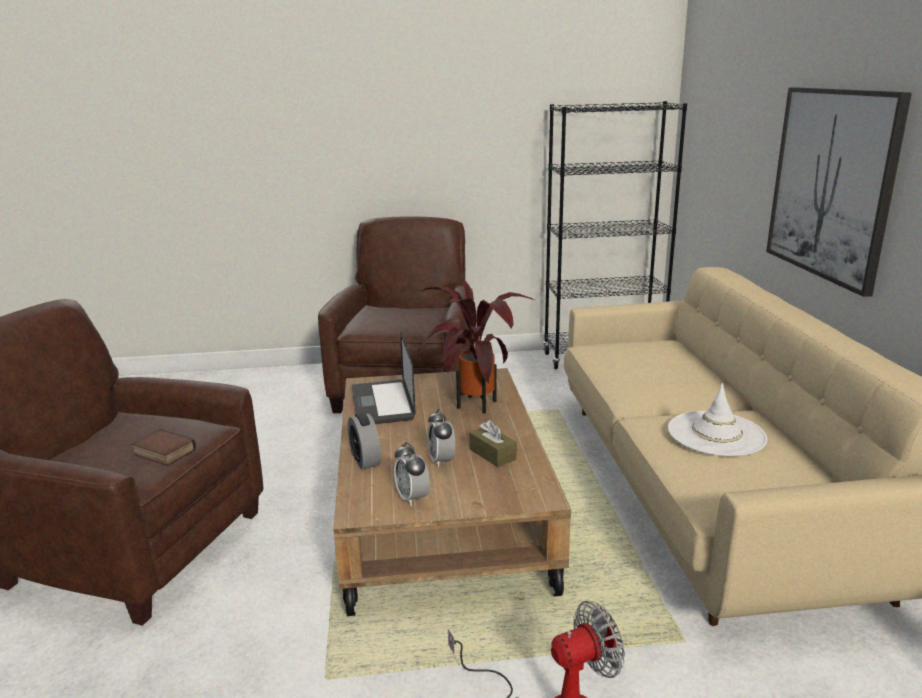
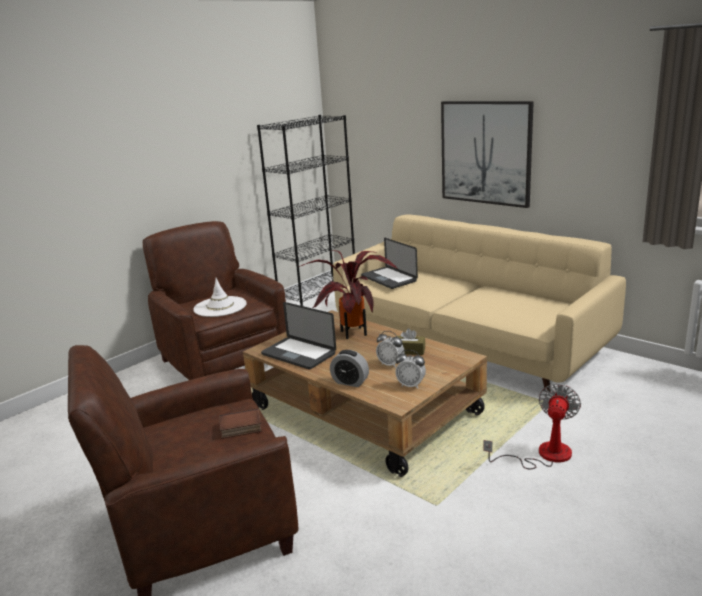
camera: 40 degrees left, 0 degrees up
(628, 353) = (389, 279): none -> laptop
(716, 434) = (494, 299): white hat -> white hat (220, 307)

